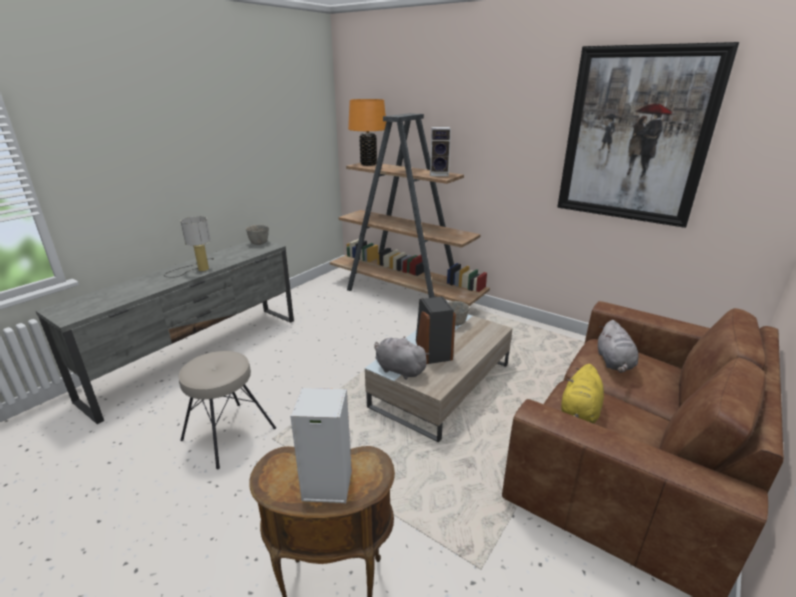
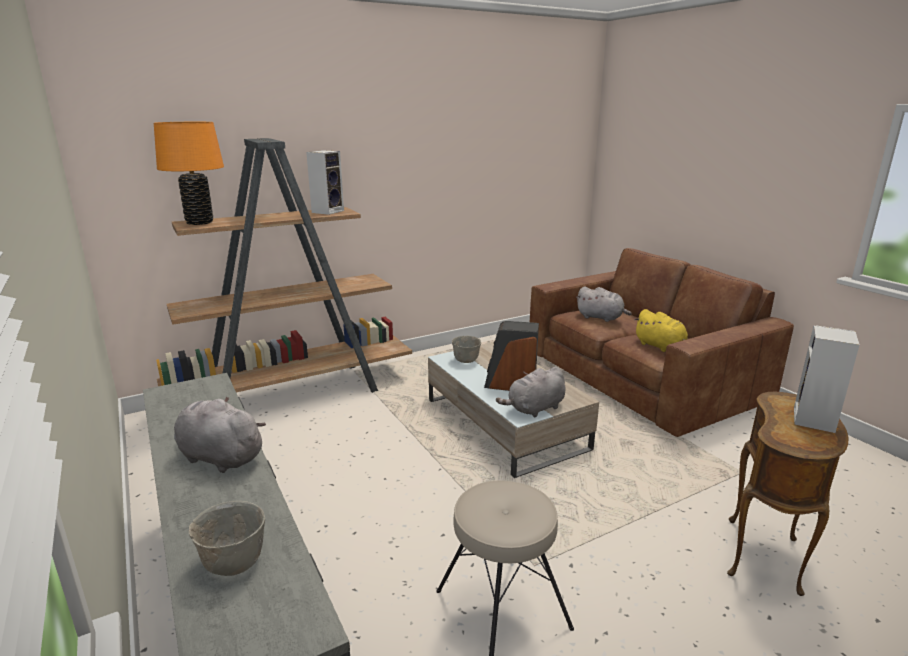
camera: 65 degrees left, 5 degrees down
(197, 269) = (219, 457): table lamp -> grey plush toy
(259, 243) = (176, 390): grey bowl -> grey bowl (233, 563)
(635, 136) = (491, 141): picture -> none

